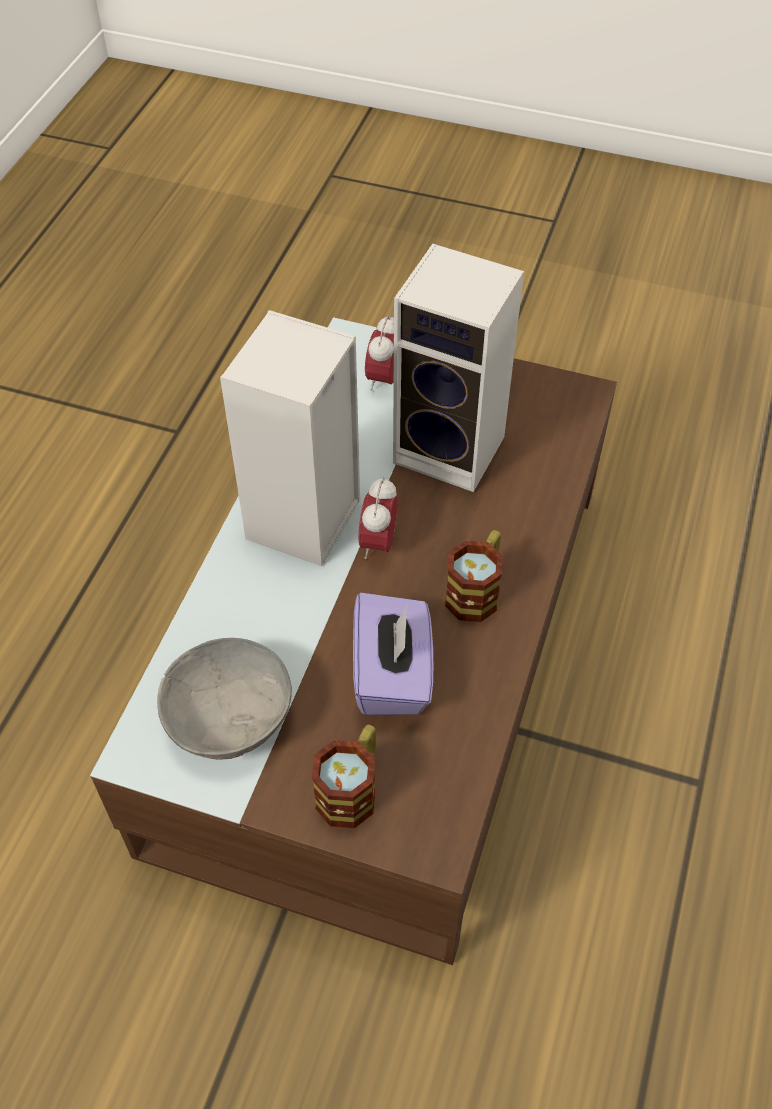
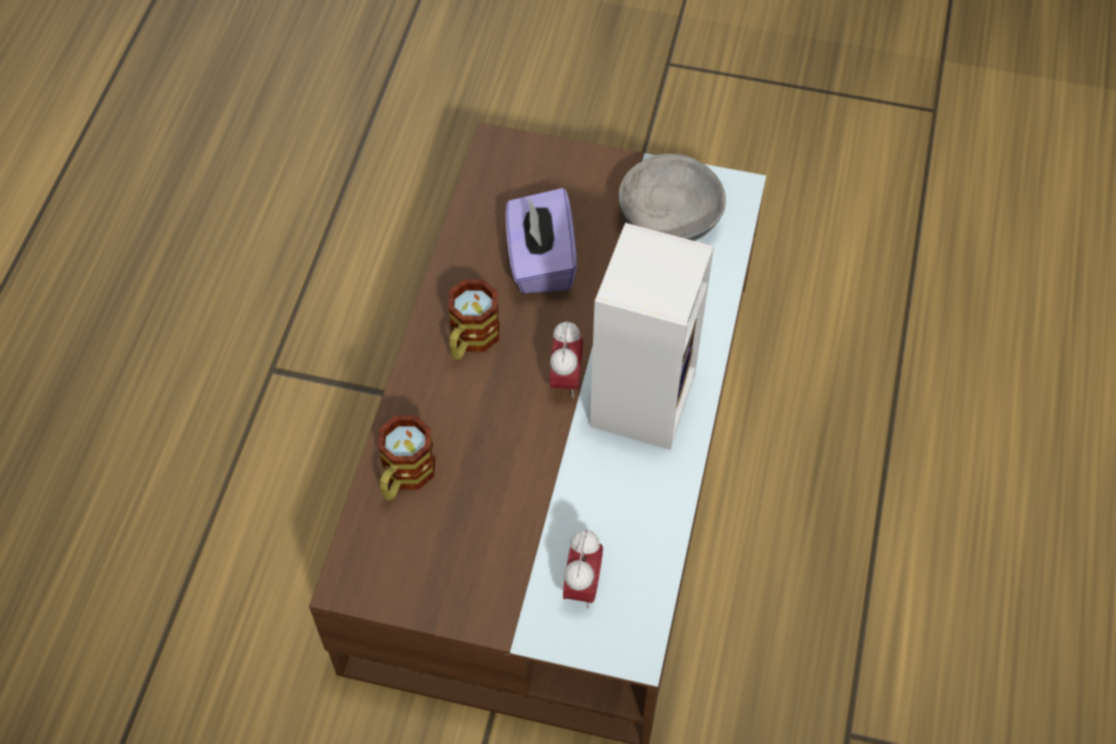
camera: 175 degrees right, 5 degrees up
(352, 788) = (564, 178): mug -> mug (404, 477)
(454, 450) = (497, 493): speaker -> none

